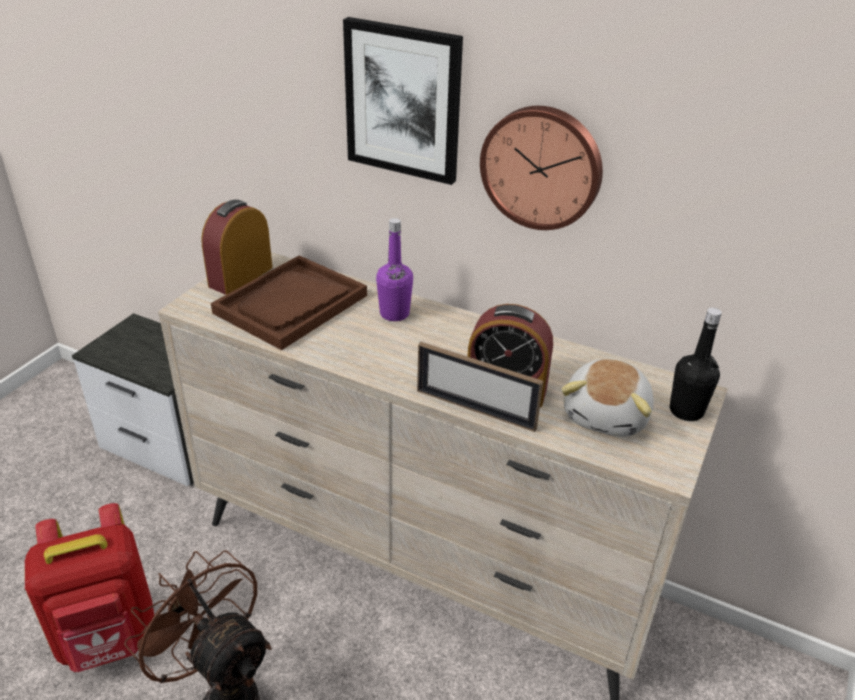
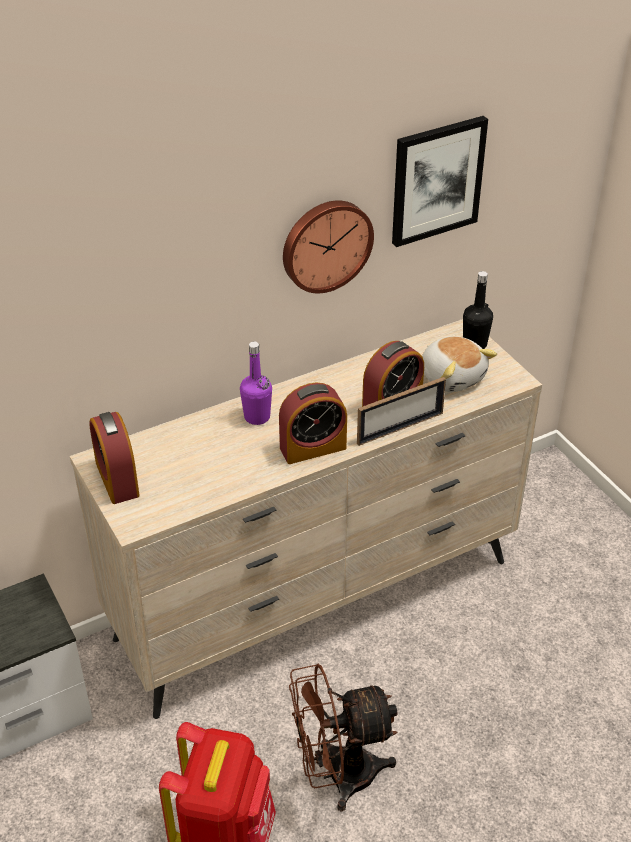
camera: 55 degrees left, 5 degrees up
(291, 304) = (190, 465): brown tray -> none
(383, 363) = (313, 448): none -> alarm clock
(403, 101) = (210, 252): picture -> picture (436, 180)

